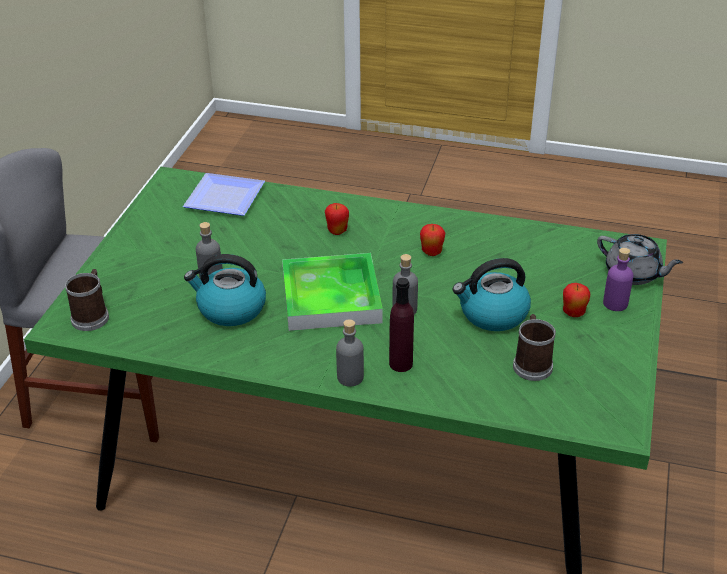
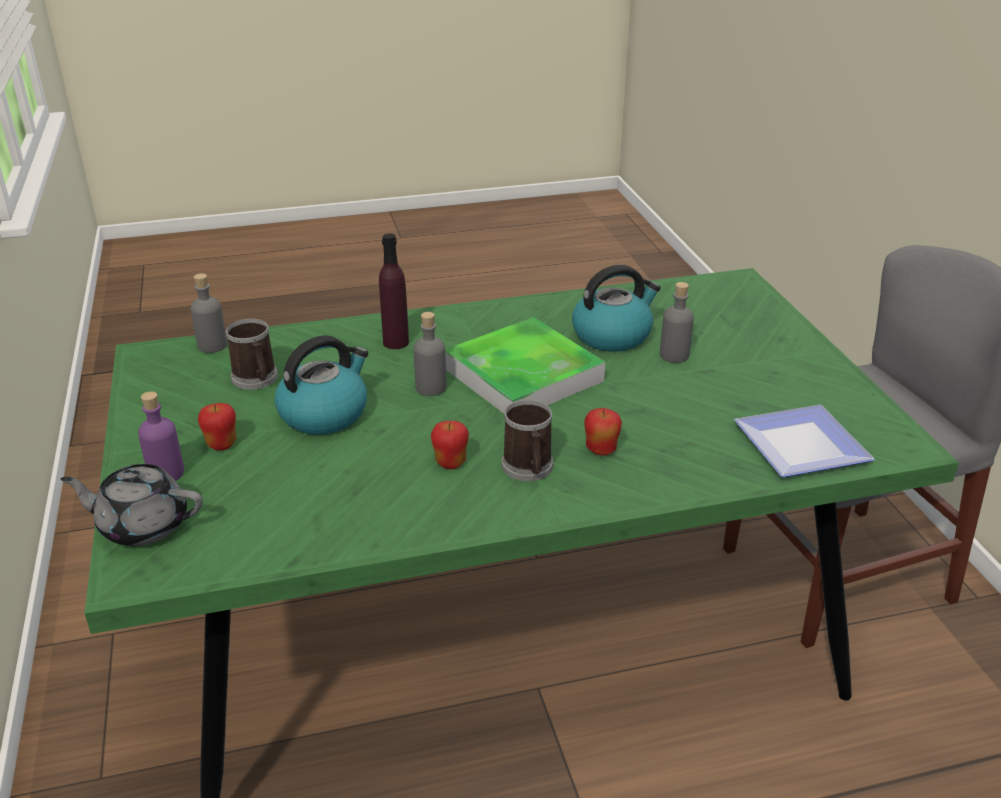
camera: 150 degrees right, 5 degrees down
(92, 316) = (727, 294): mug -> mug (529, 469)
(350, 377) = (435, 320): grey bottle -> grey bottle (212, 345)

